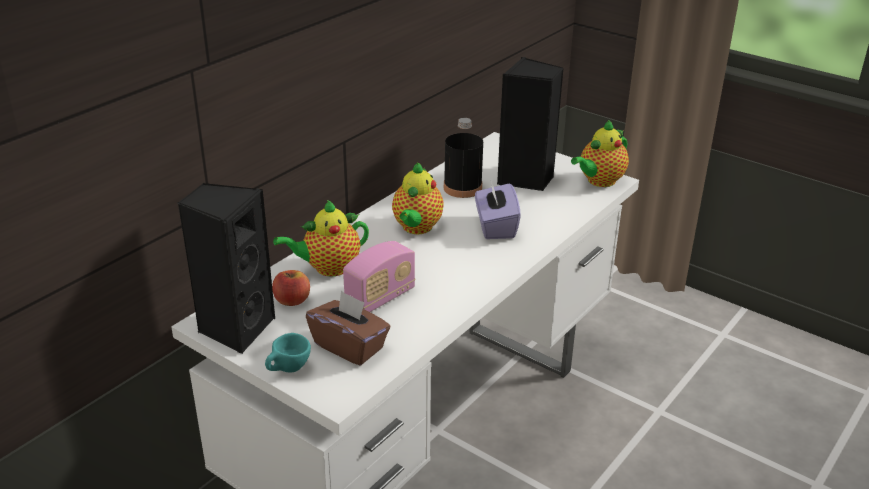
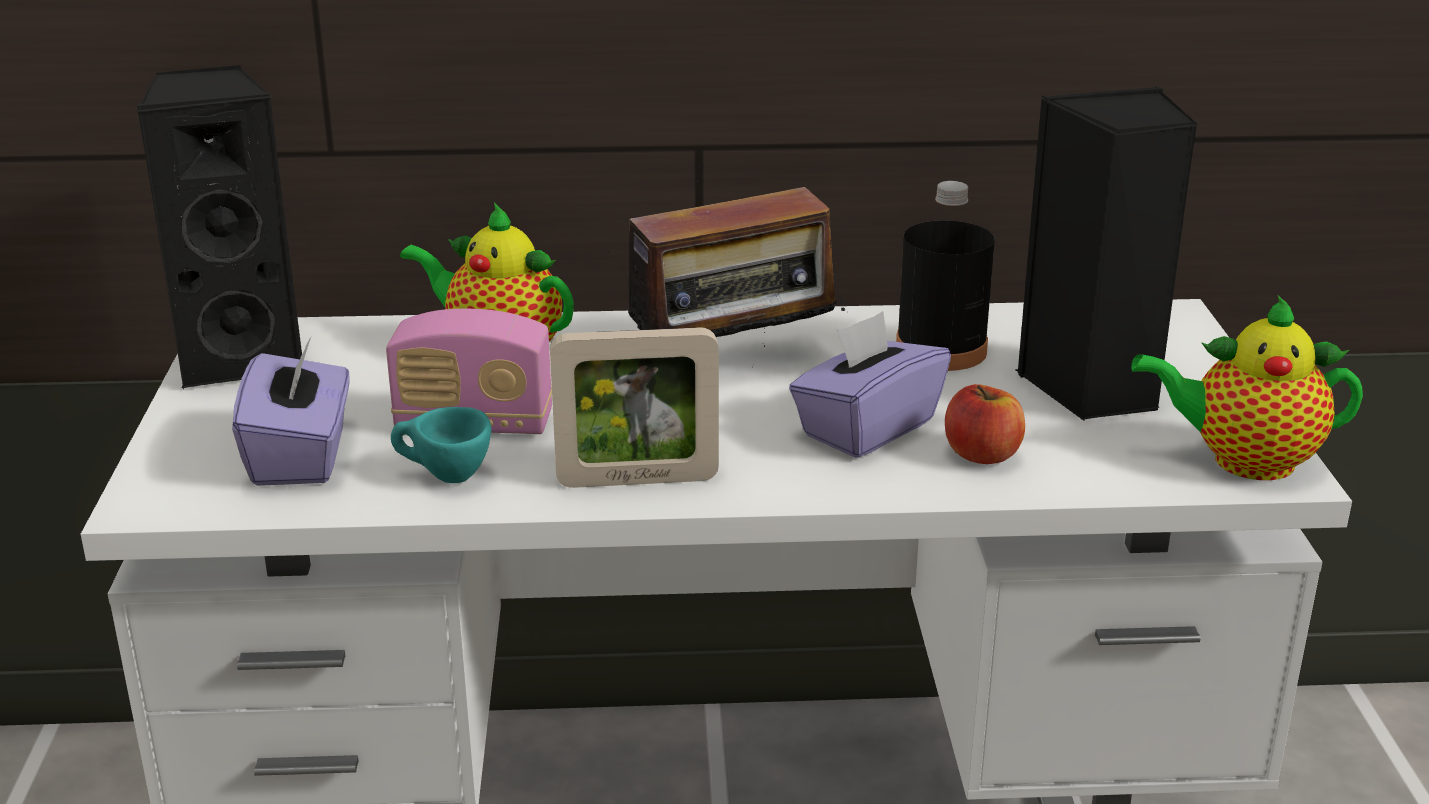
camera: 50 degrees right, 5 degrees down
(288, 371) = (177, 438): turquoise cup -> turquoise cup (443, 477)
(292, 300) = (370, 365): apple -> apple (982, 455)
(349, 346) = (301, 456): brown tissue box -> purple tissue box
(416, 228) = (735, 367): teapot -> radio
(470, 283) = (637, 480): none -> picture frame

